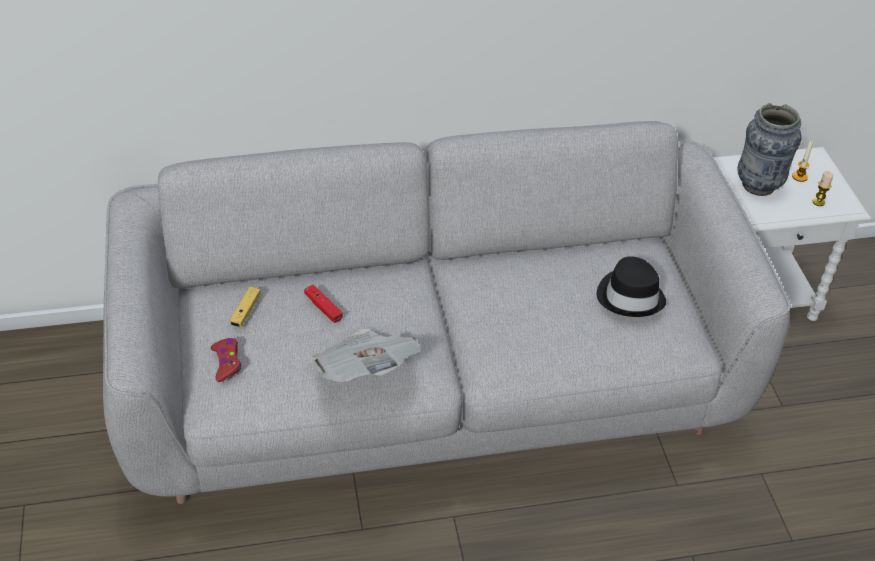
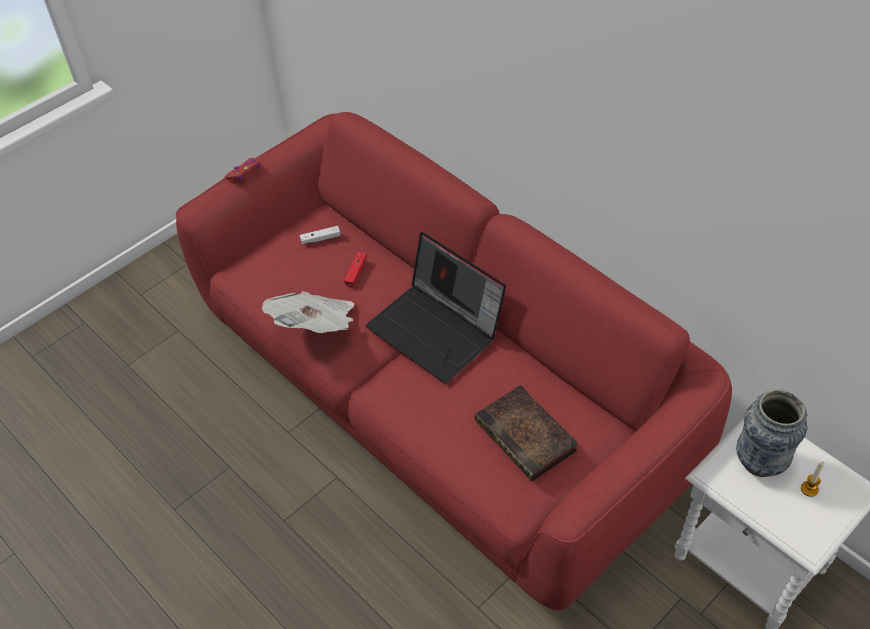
camera: 60 degrees right, 5 degrees up
(227, 363) = (270, 257): red game controller -> red game controller (244, 173)
(245, 311) = (320, 239): yellow game controller -> white game controller
(432, 389) = (439, 400): grey sofa -> red sofa
(455, 290) = (437, 330): none -> laptop
(630, 296) = (527, 437): black hat -> book
(818, 202) = (787, 519): candle -> none

